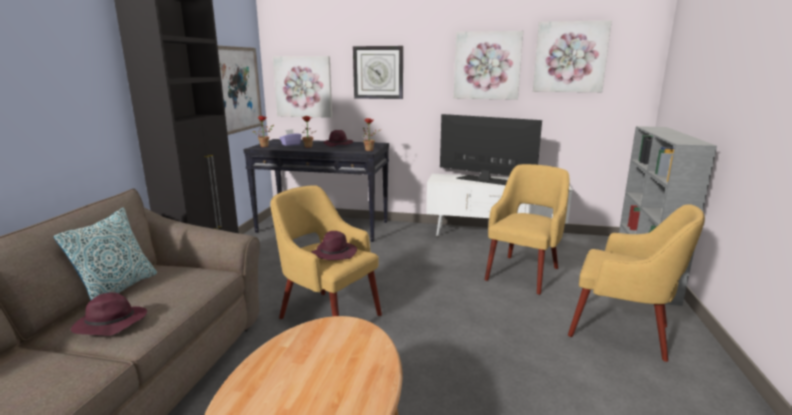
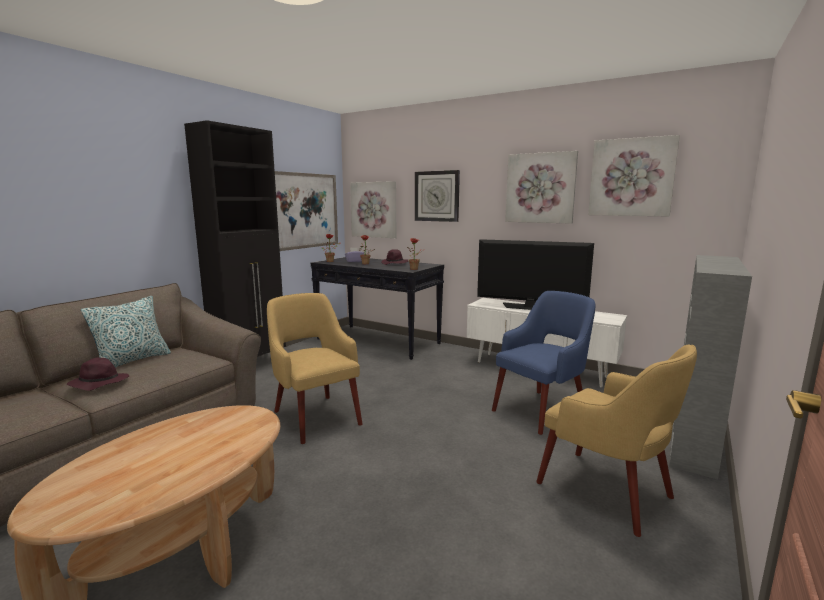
camera: 20 degrees right, 5 degrees down
(334, 253) = (317, 356): purple hat -> none
(484, 180) = (530, 307): television -> television turned 150 degrees clockwise
(523, 273) = (541, 410): yellow armchair -> blue armchair

